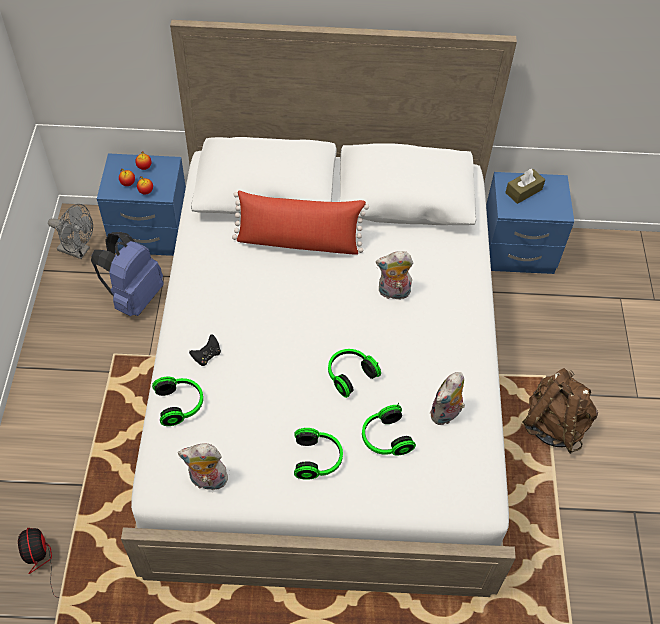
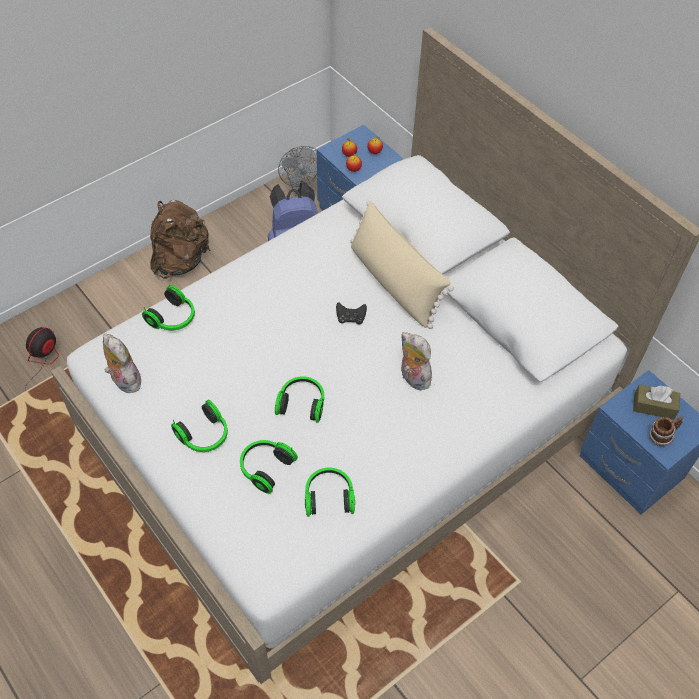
camera: 50 degrees right, 0 degrees up
(207, 356) = (230, 303): black game controller -> black game controller (350, 318)
(298, 242) = (394, 282): red pillow -> beige pillow
(446, 415) = (329, 496): plush toy -> headphones
(548, 205) = (661, 436): none -> mug
(553, 424) = (476, 623): brown backpack -> brown backpack (180, 260)

